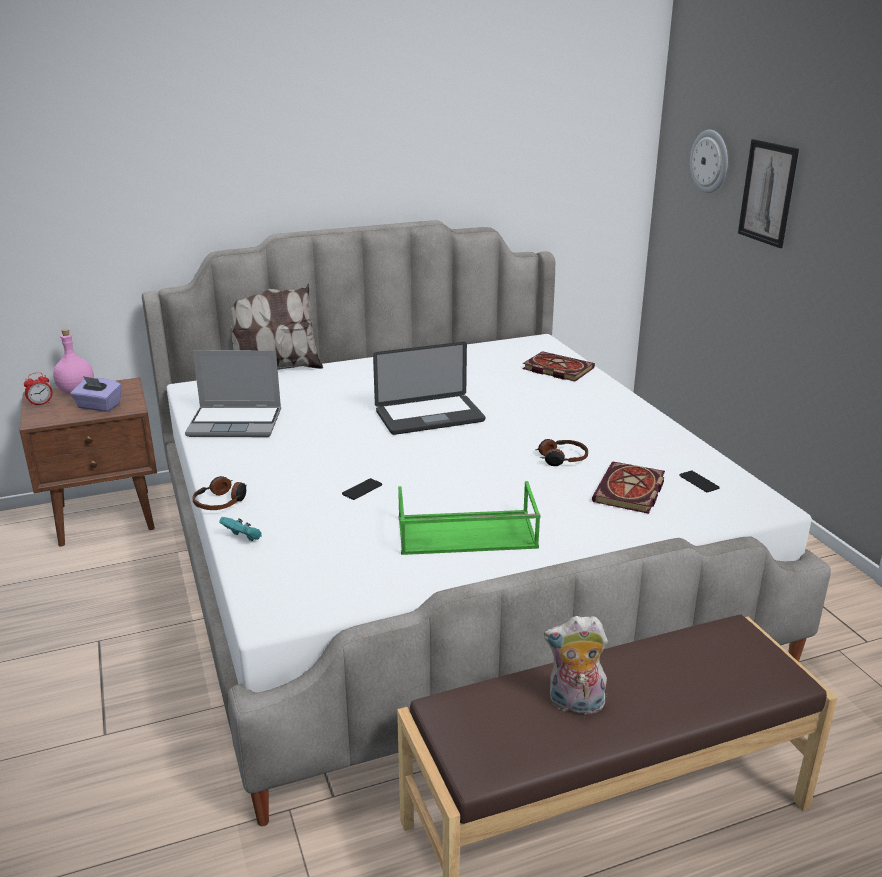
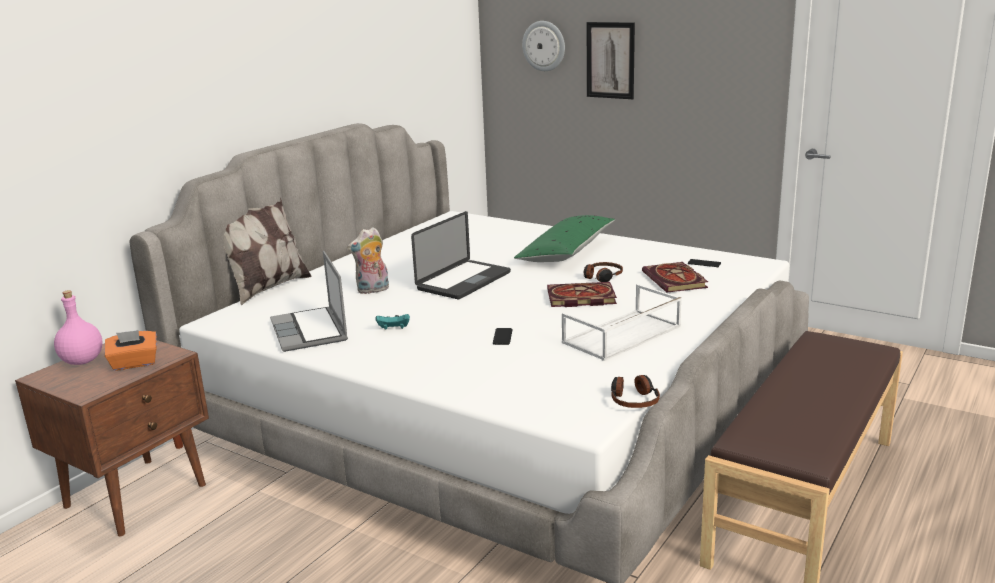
camera: 35 degrees left, 5 degrees down
(41, 403) = (60, 381): alarm clock -> none
(98, 406) = (134, 364): purple tissue box -> orange tissue box
(221, 502) = (407, 381): headphones -> headphones (633, 400)
(236, 423) = (310, 331): laptop -> laptop turned 105 degrees clockwise
(243, 538) = (473, 394): turquoise game controller -> turquoise game controller (394, 329)
(465, 534) = (622, 335): green tray -> white tray
(556, 369) = (499, 230): book -> book (579, 298)
(574, 704) = (803, 406): plush toy -> plush toy (372, 290)
(577, 416) = (566, 252): none -> green pillow

